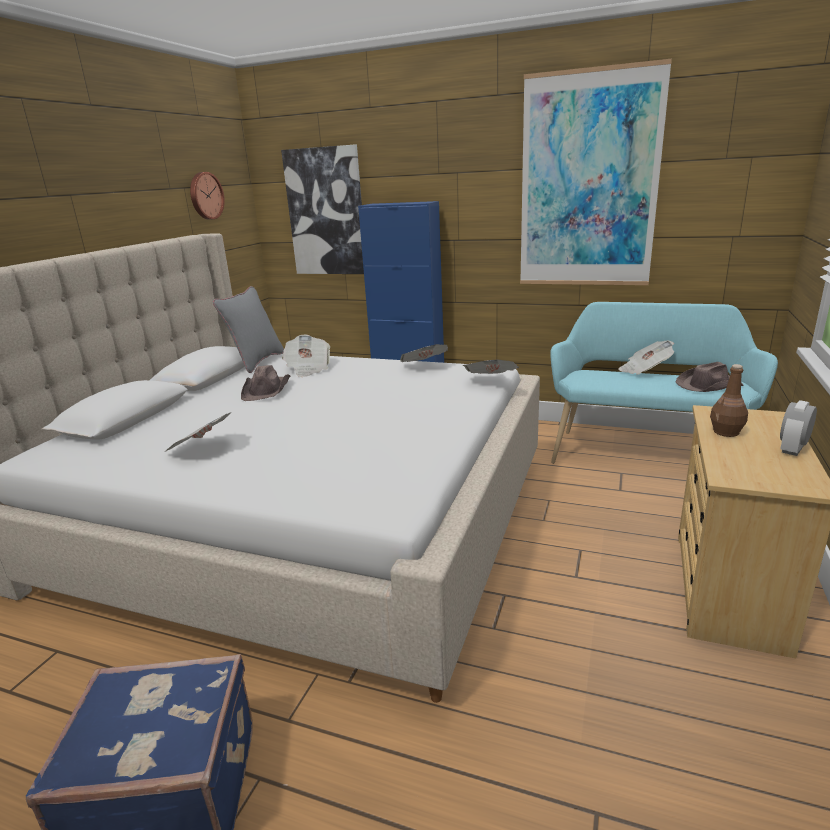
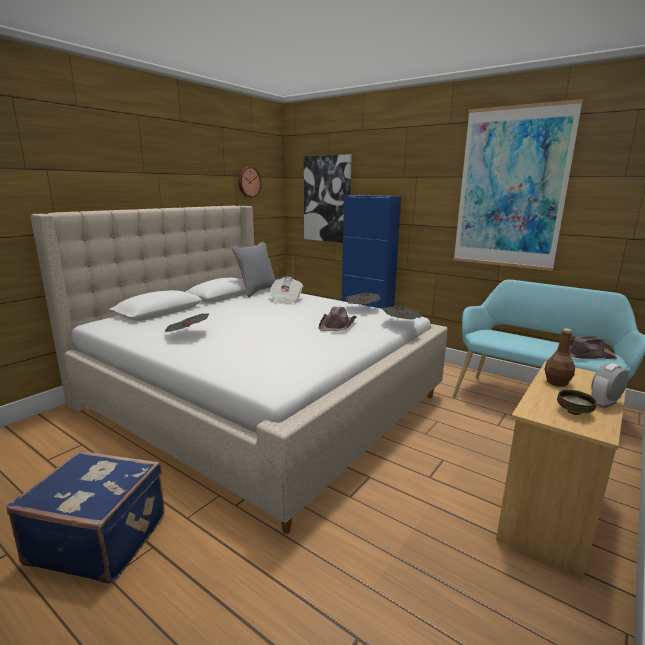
camera: 15 degrees right, 5 degrees down
(267, 390) = (251, 308): brown hat -> brown hat (337, 325)
(644, 370) = (539, 336): newspaper -> none
(769, 467) = (573, 412): none -> bowl

